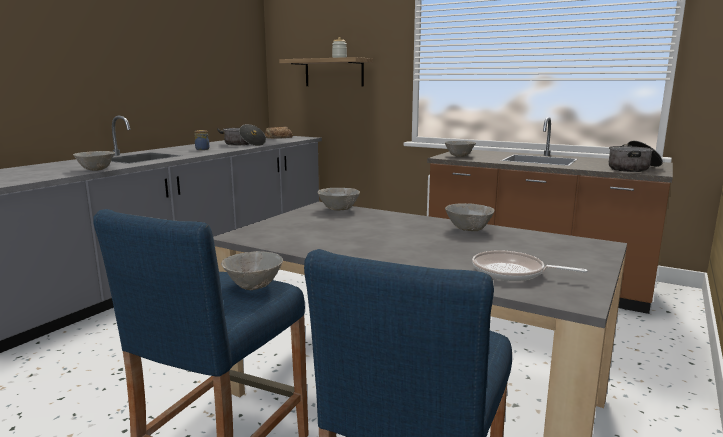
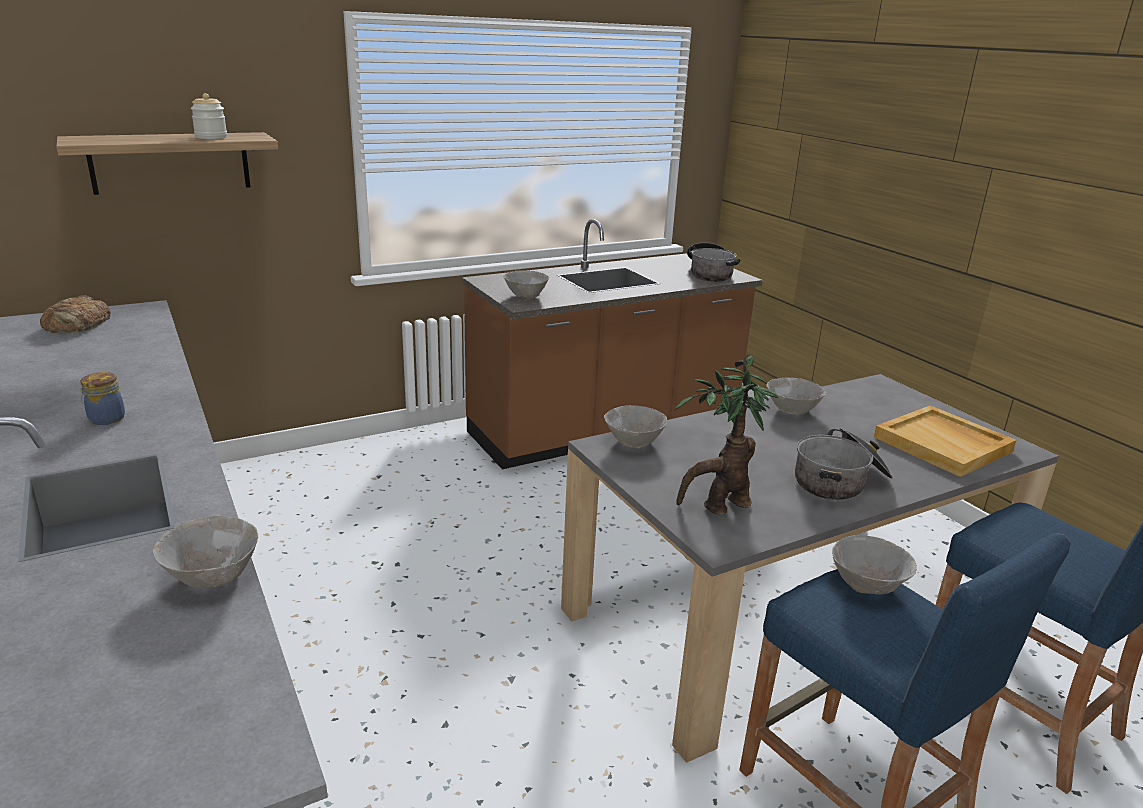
camera: 60 degrees left, 10 degrees up
(243, 144) = (117, 371): cooking pot -> cooking pot (840, 481)
(284, 231) = (719, 506): none -> potted plant
(512, 272) = (944, 444): frying pan -> beige tray

